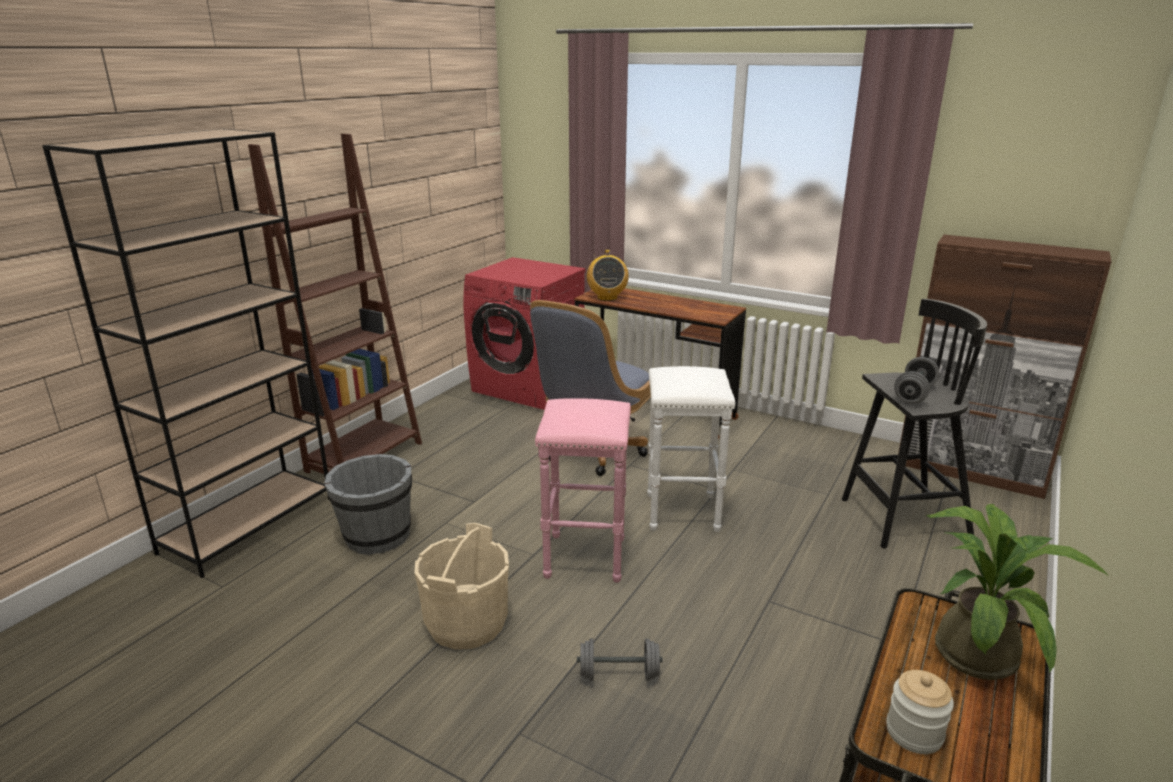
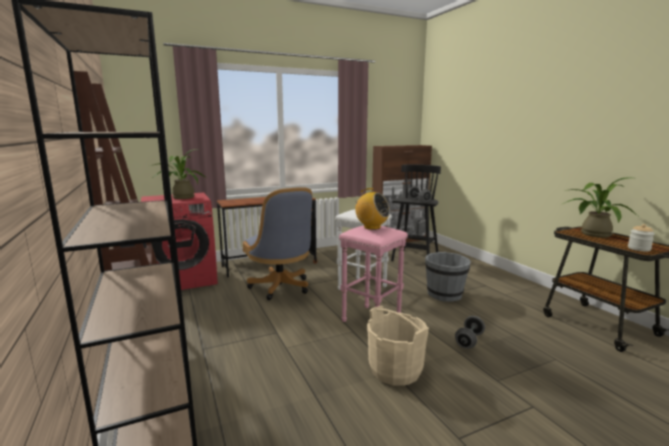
camera: 55 degrees left, 10 degrees down
(376, 536) = (266, 377): grey bucket -> grey bucket (445, 294)
(534, 271) = (181, 197): none -> potted plant
(607, 298) = (238, 203): radio -> radio (371, 227)

